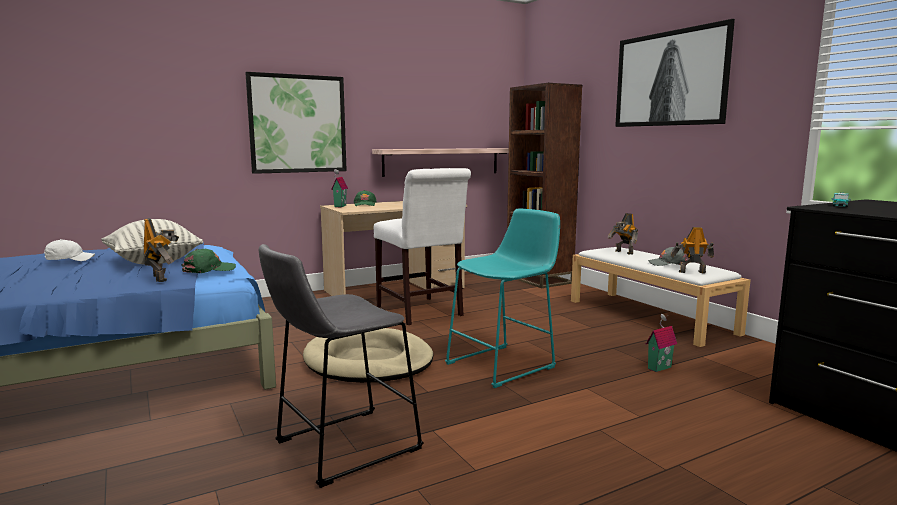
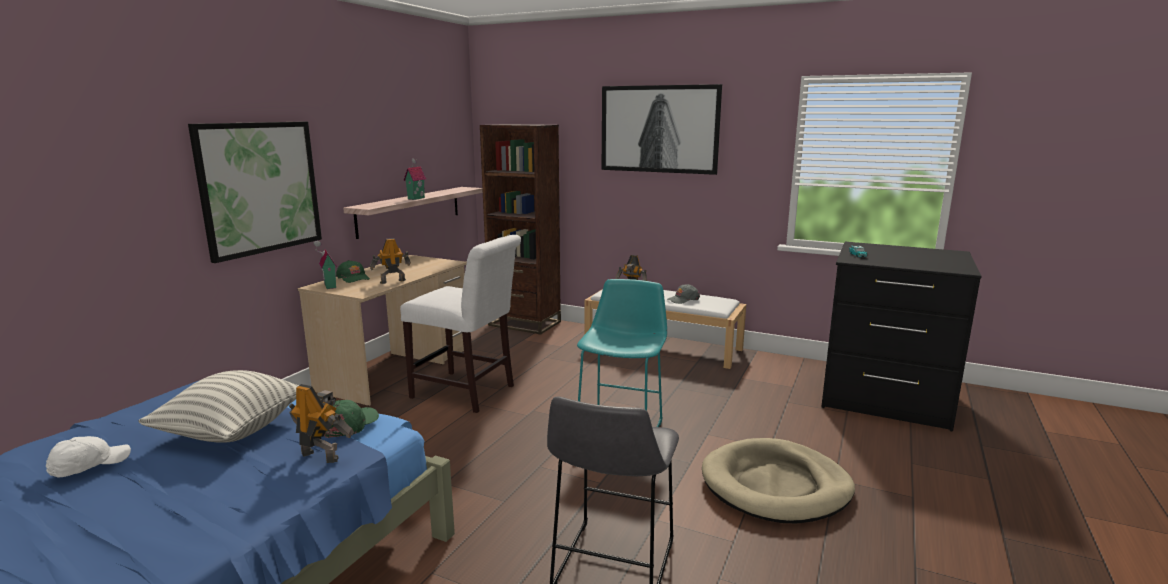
camera: 35 degrees left, 5 degrees up
(368, 361) = (500, 469): beige dog bed -> beige dog bed (775, 486)
(658, 367) = (727, 397): toy house -> toy house (415, 198)
(691, 272) = (711, 306): toy robot -> toy robot (392, 281)

